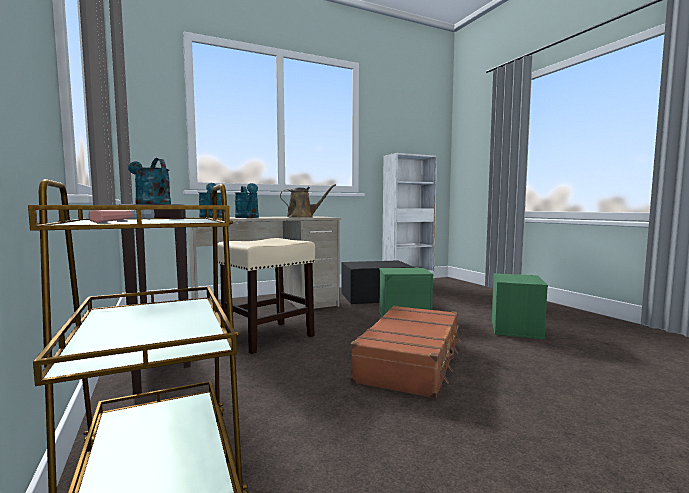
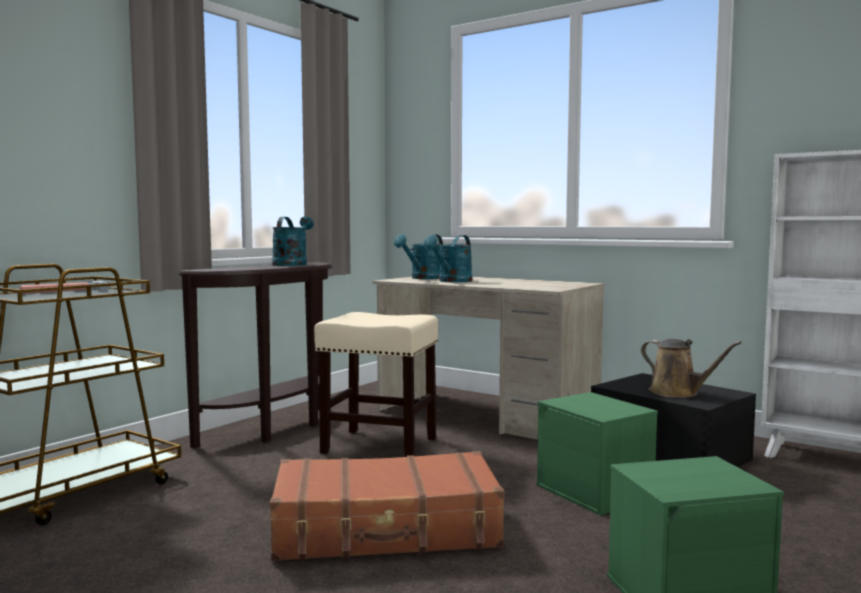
camera: 60 degrees right, 0 degrees up
(303, 217) = (524, 285): brown watering can -> brown watering can (678, 393)

